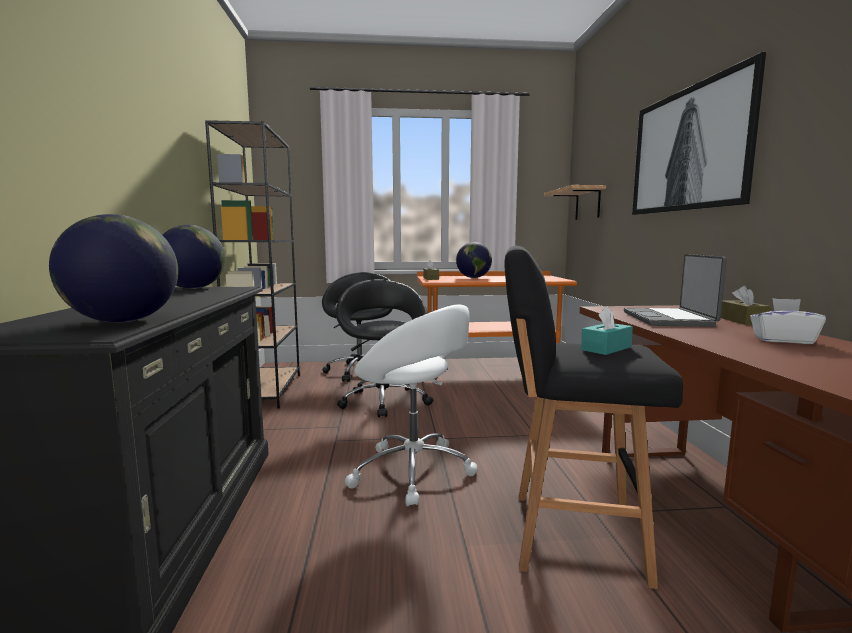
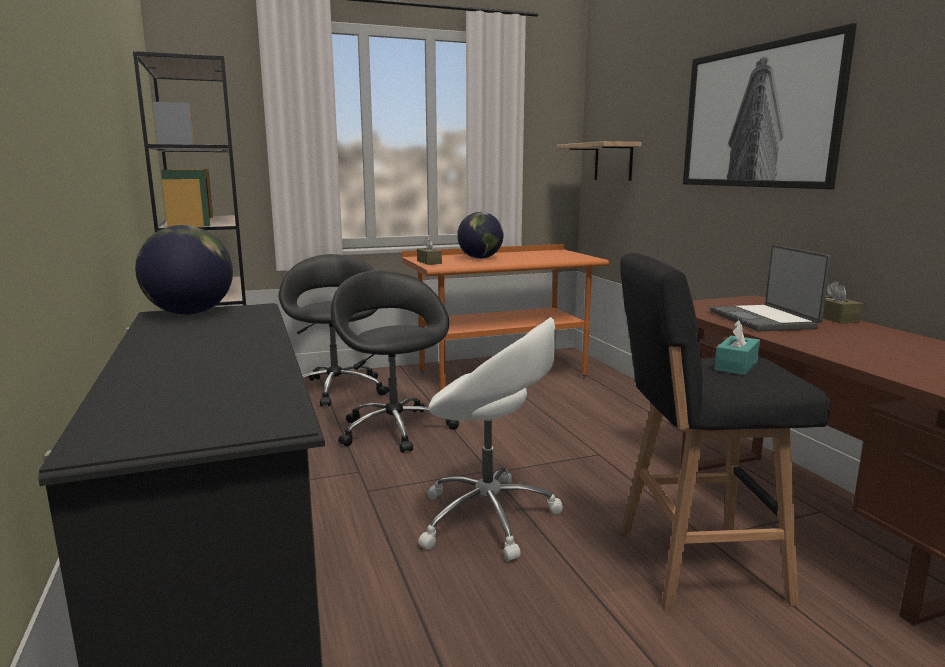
camera: 15 degrees left, 5 degrees up
(123, 321) = (248, 393): globe -> none
(783, 340) = (892, 344): white tissue box -> none

